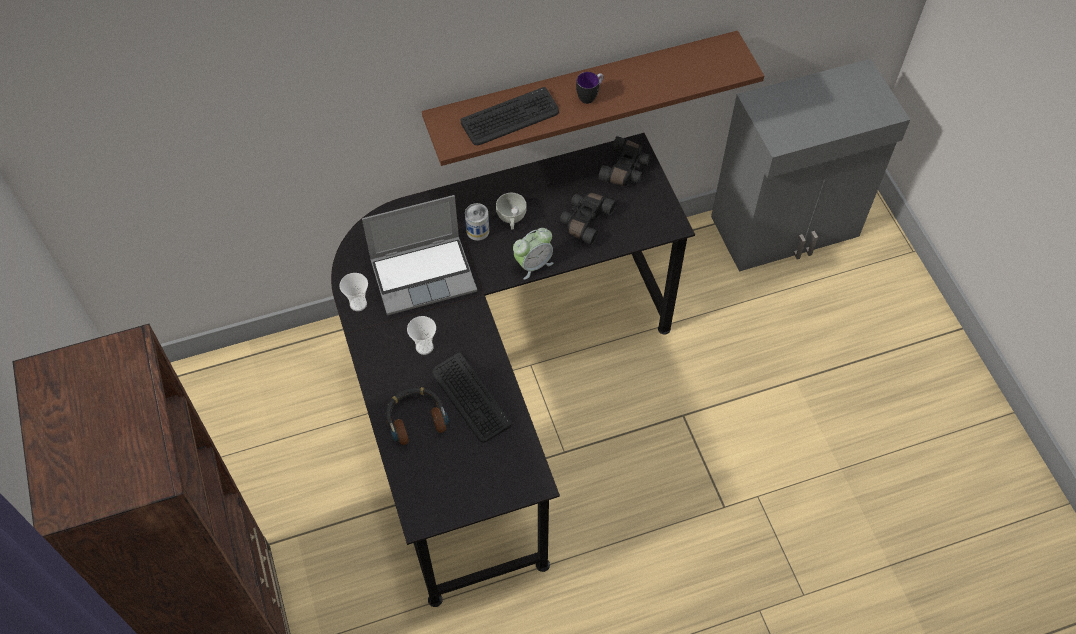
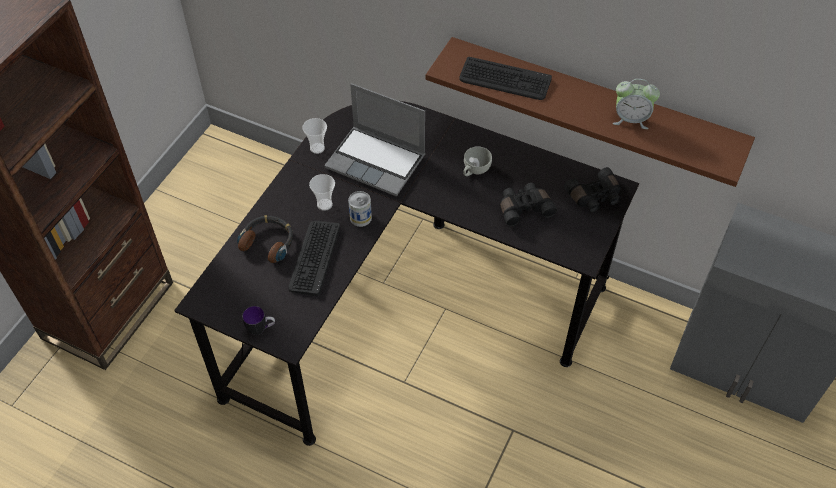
camera: 45 degrees right, 5 degrees down
(477, 231) = (443, 161): can -> can (360, 218)
(533, 264) = (454, 209): alarm clock -> alarm clock (631, 119)
(590, 96) = (579, 104): mug -> mug (261, 329)

